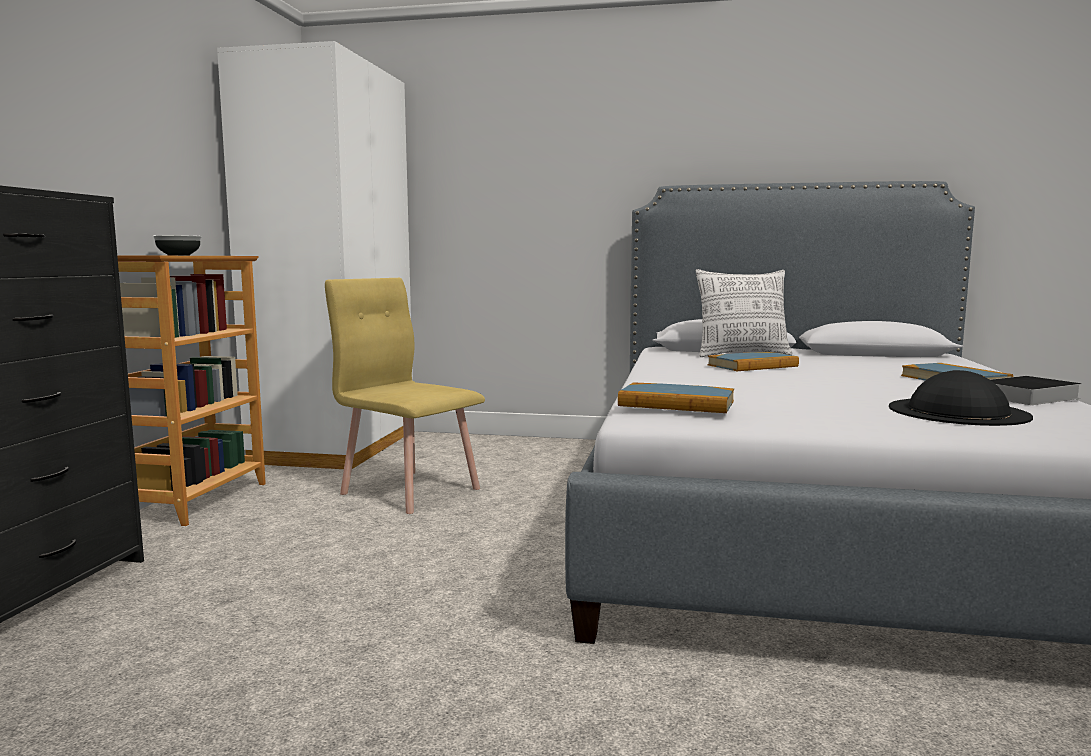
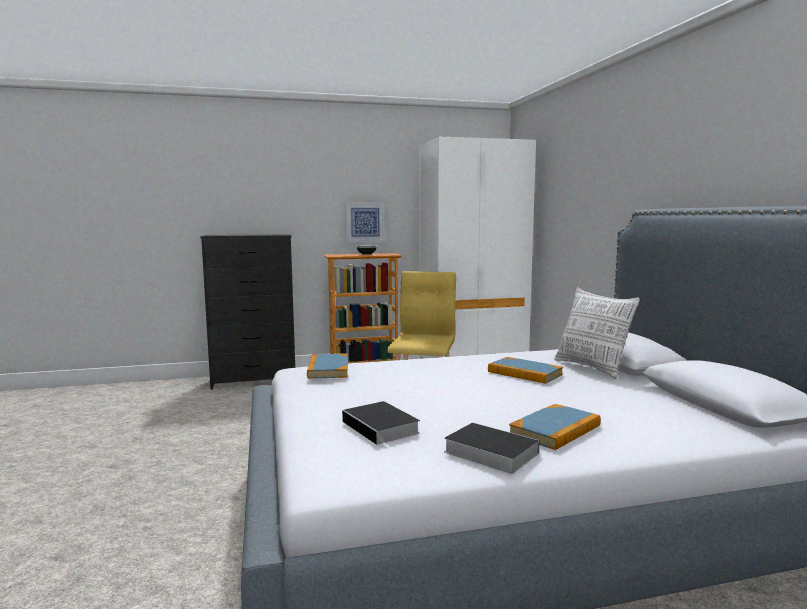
camera: 65 degrees right, 0 degrees up
(147, 187) = (364, 222): none -> picture
(958, 411) = (382, 428): black hat -> book

